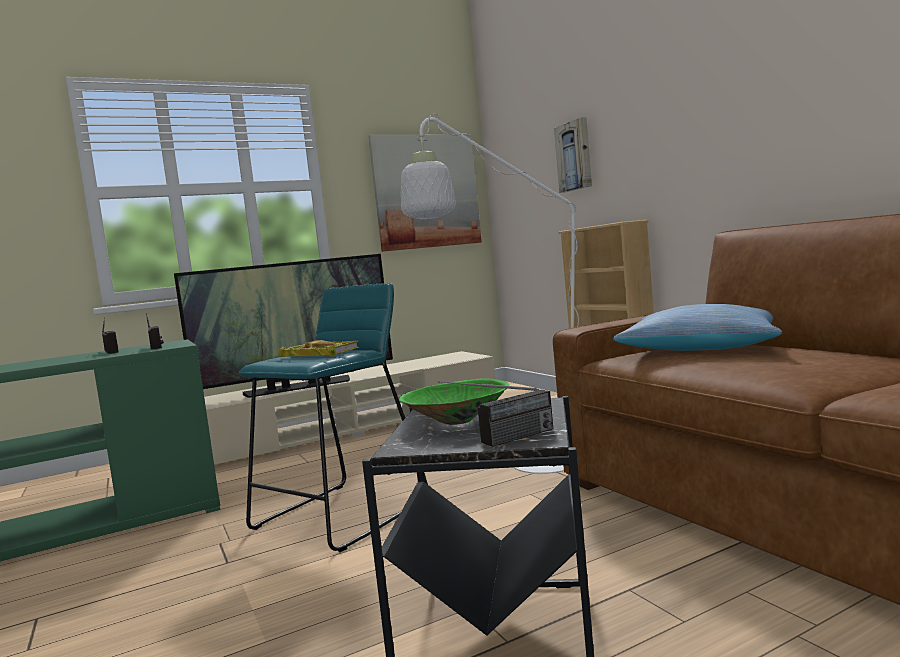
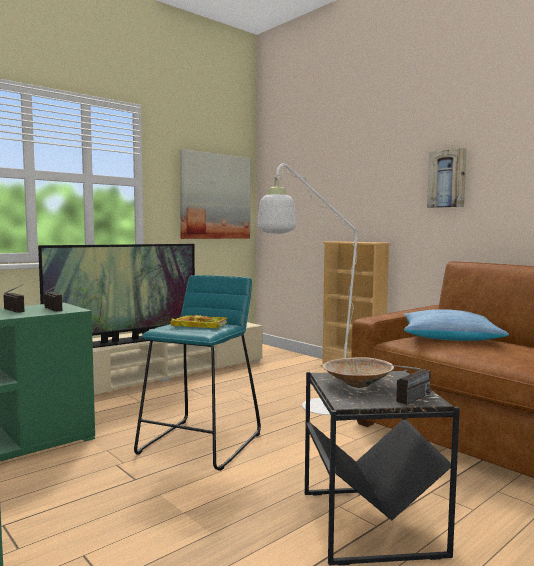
camera: 15 degrees left, 0 degrees up
(455, 421) = (356, 385): green bowl -> beige bowl
(575, 156) = (336, 189): picture -> picture (447, 179)

